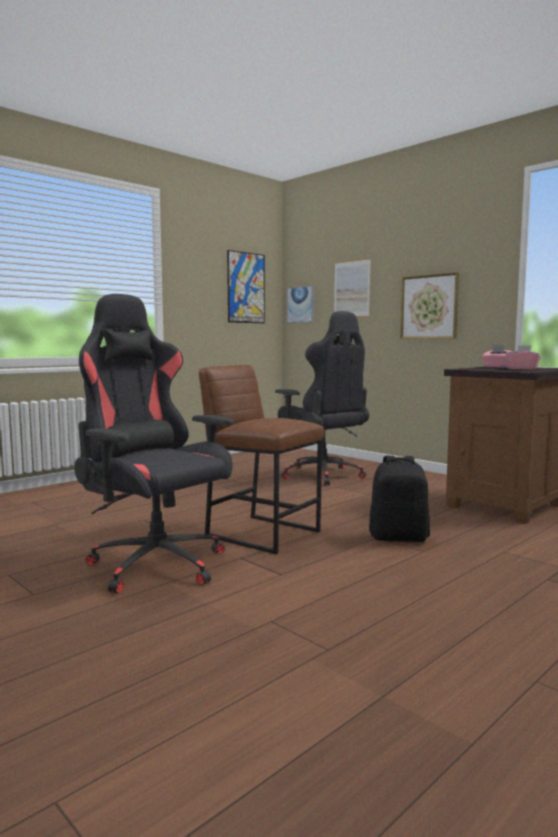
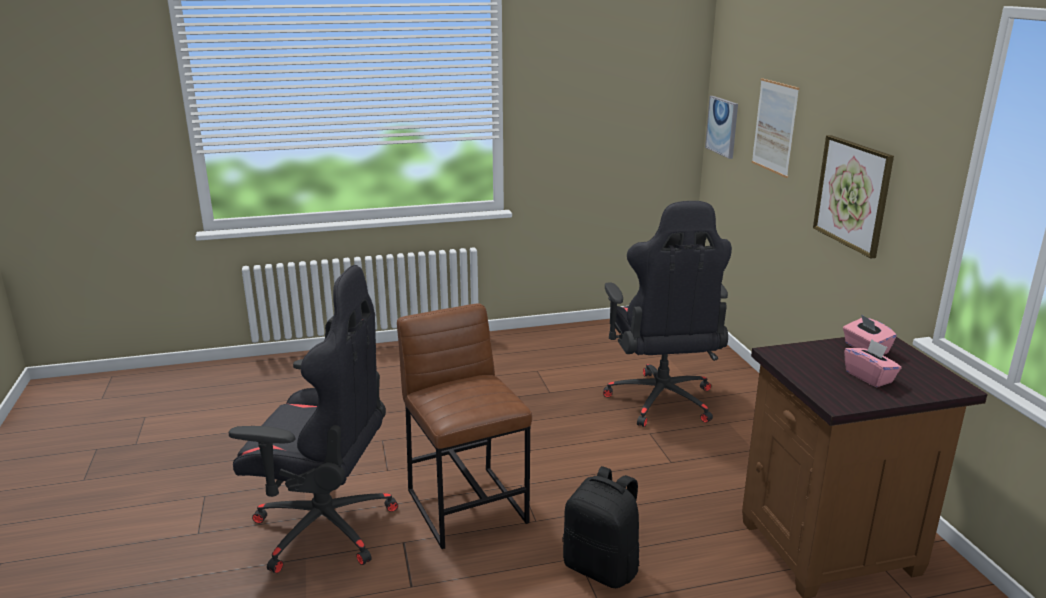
camera: 30 degrees right, 15 degrees up
(159, 566) = (323, 528): black office chair -> black office chair turned 120 degrees clockwise
(246, 288) = (640, 100): picture -> none

